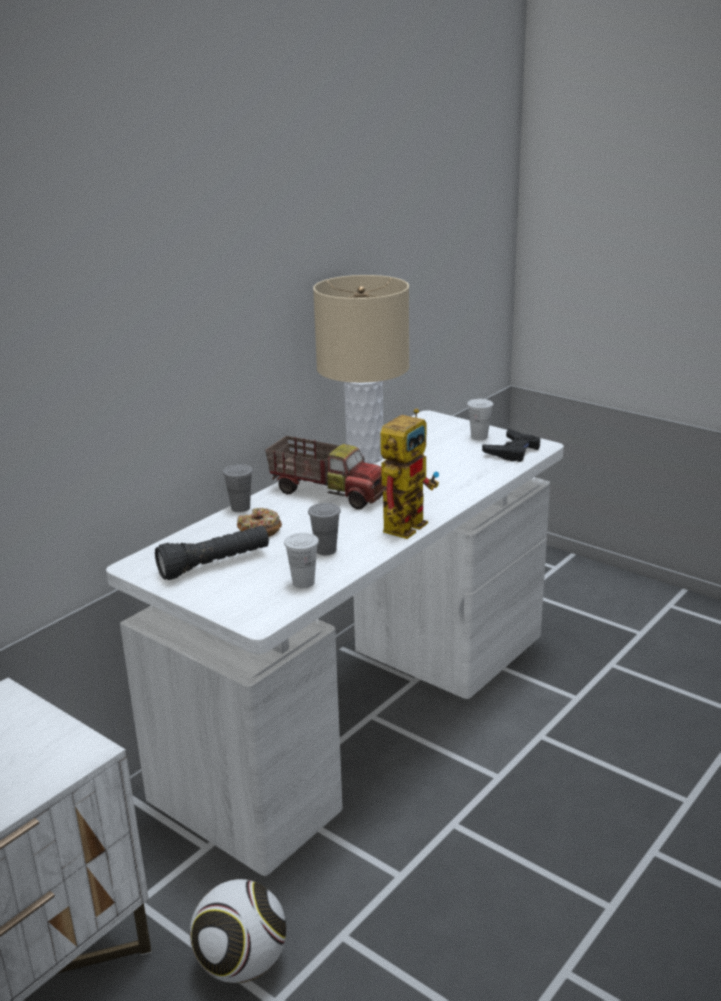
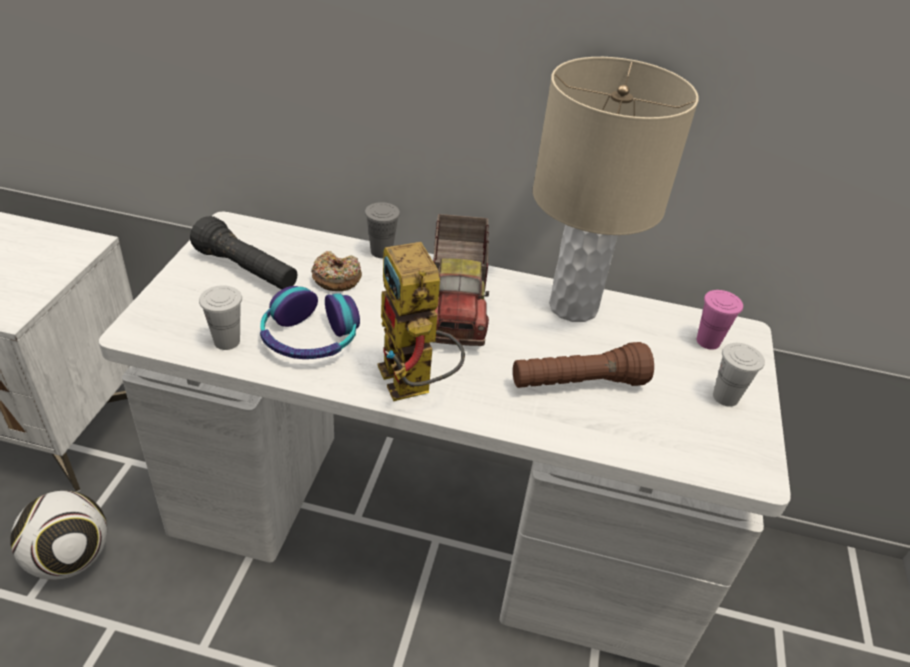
camera: 60 degrees right, 15 degrees up
(326, 550) = (309, 338): grey cup -> headphones
(406, 522) = (414, 387): toy robot -> toy robot turned 60 degrees clockwise
(429, 428) = (708, 341): none -> pink cup
(440, 472) = (577, 384): none -> brown flashlight
(513, 451) = (708, 445): black game controller -> none

